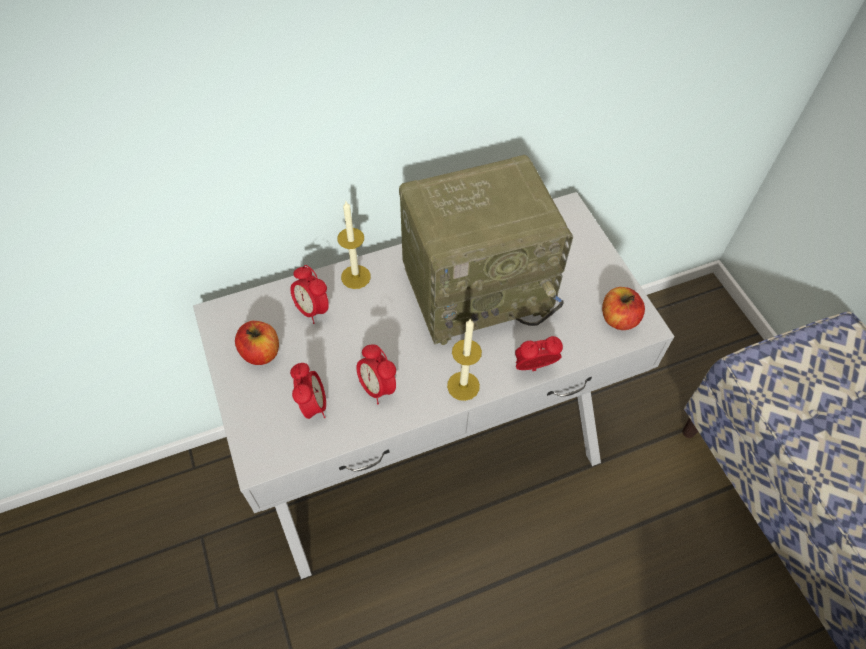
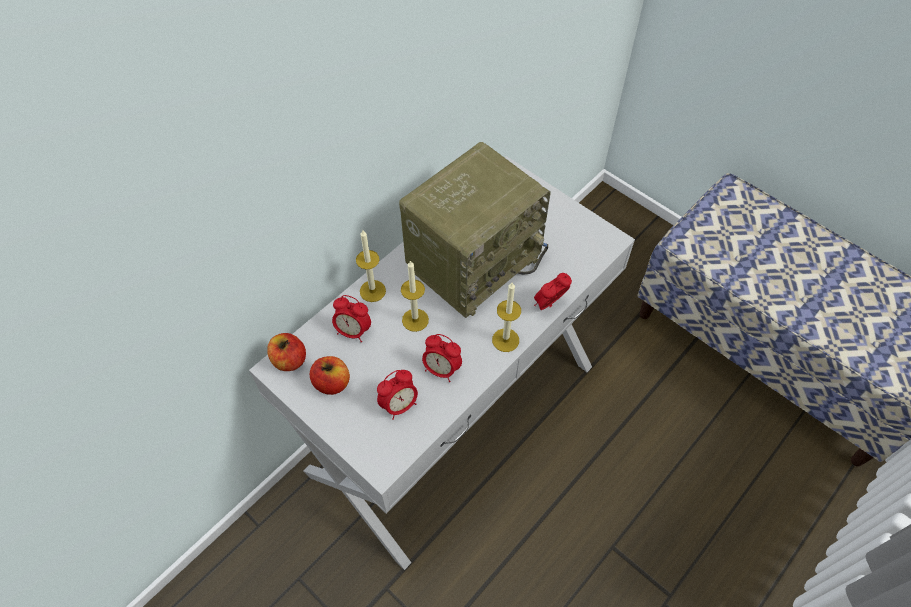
camera: 25 degrees left, 0 degrees up
(313, 405) = (399, 405): alarm clock -> alarm clock turned 90 degrees clockwise
(381, 324) = (415, 320): none -> candle
(618, 319) = (589, 242): apple -> apple (289, 360)

